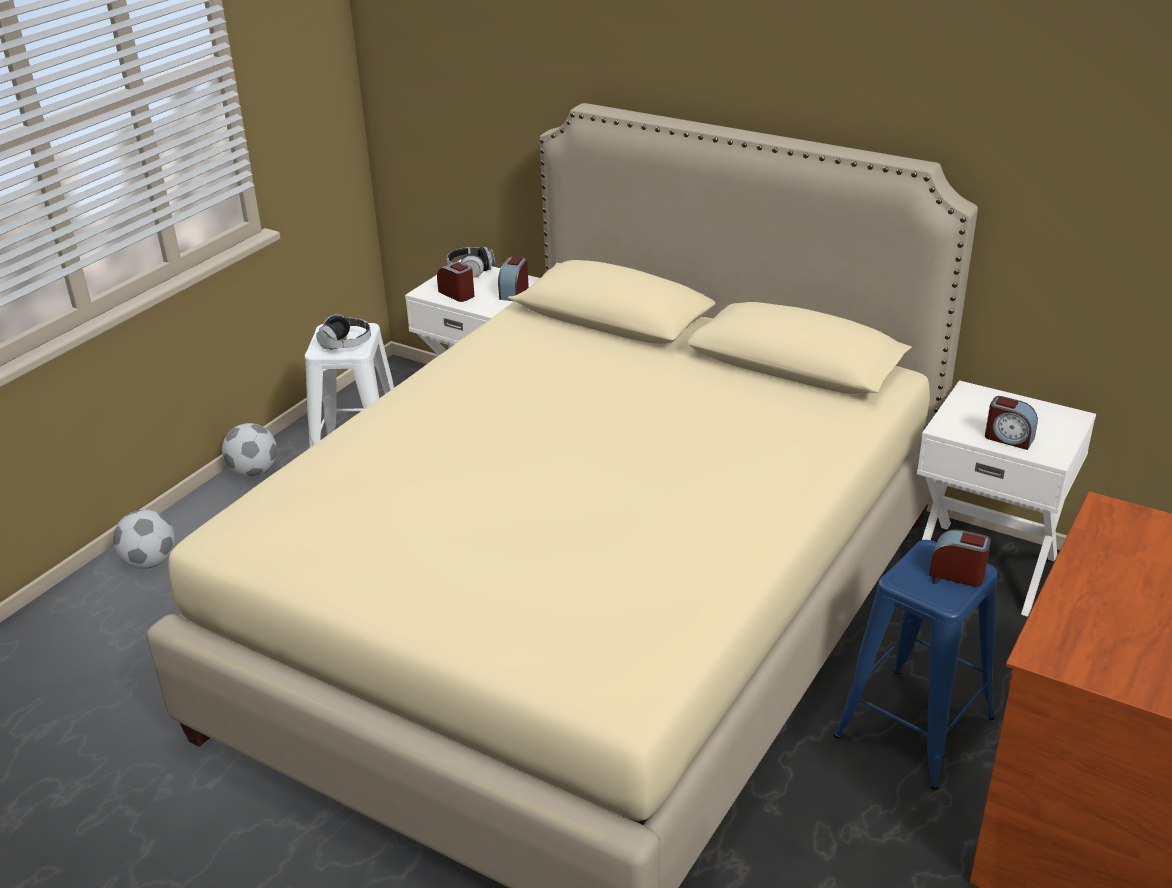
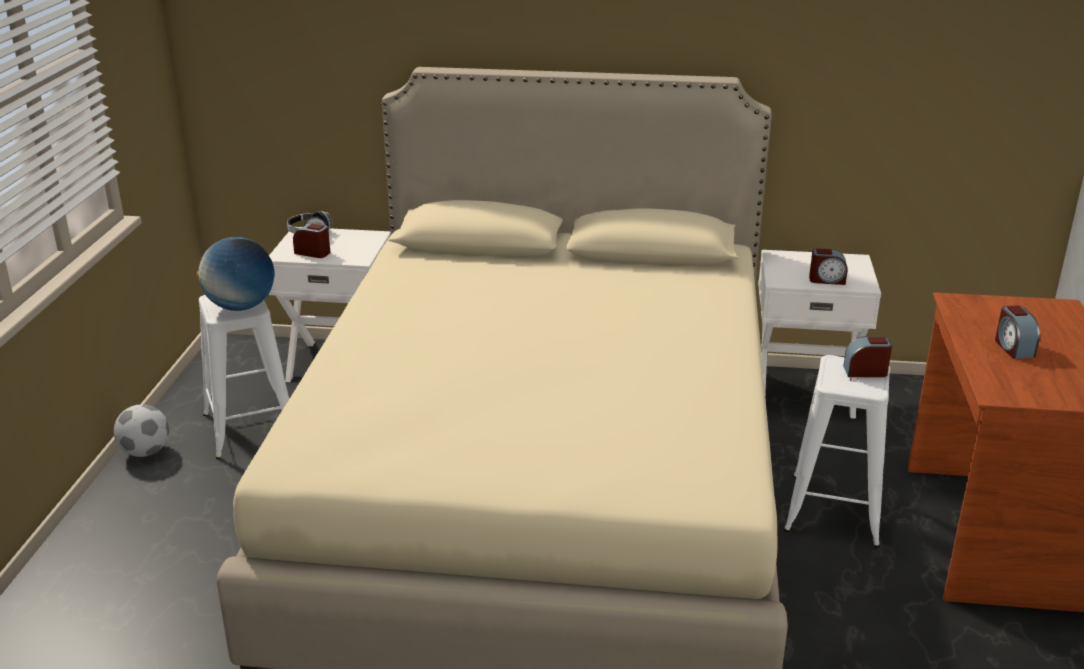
camera: 25 degrees left, 5 degrees down
(150, 562) = (93, 550): football -> none
(346, 344) = (241, 307): headphones -> globe
(514, 292) = (363, 244): alarm clock -> alarm clock (1013, 347)
(914, 727) = (834, 510): blue stool -> white stool

